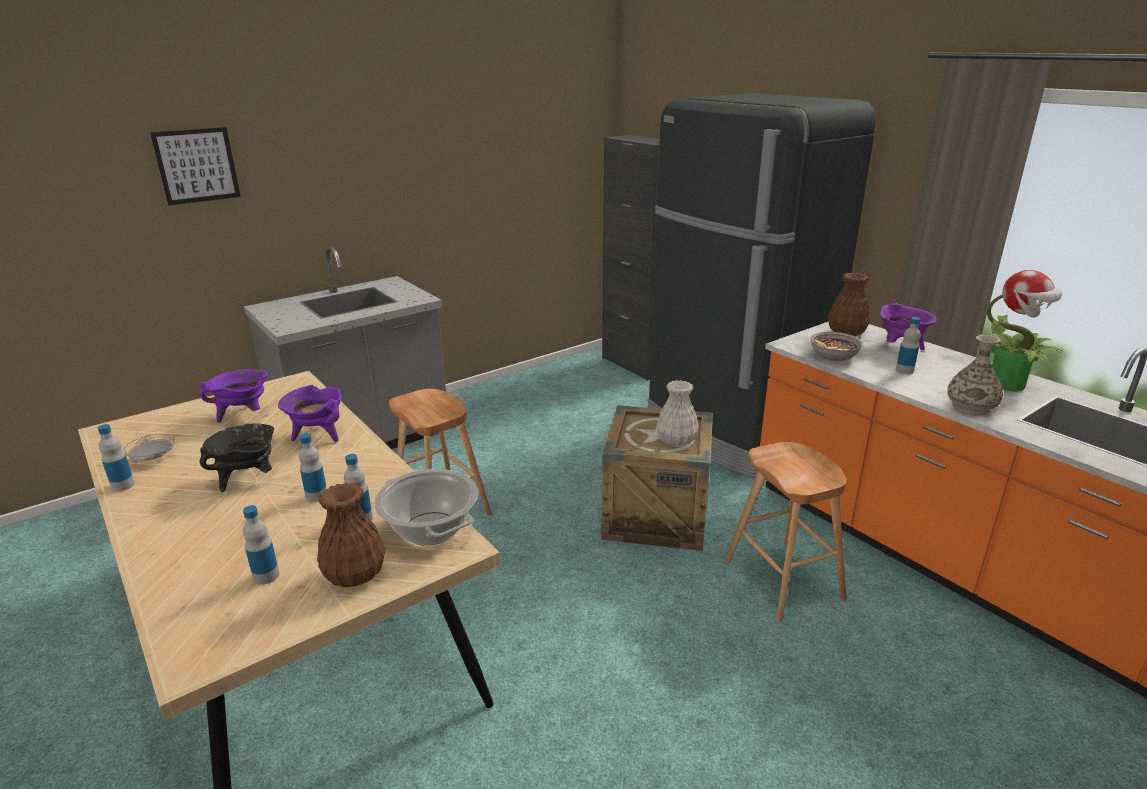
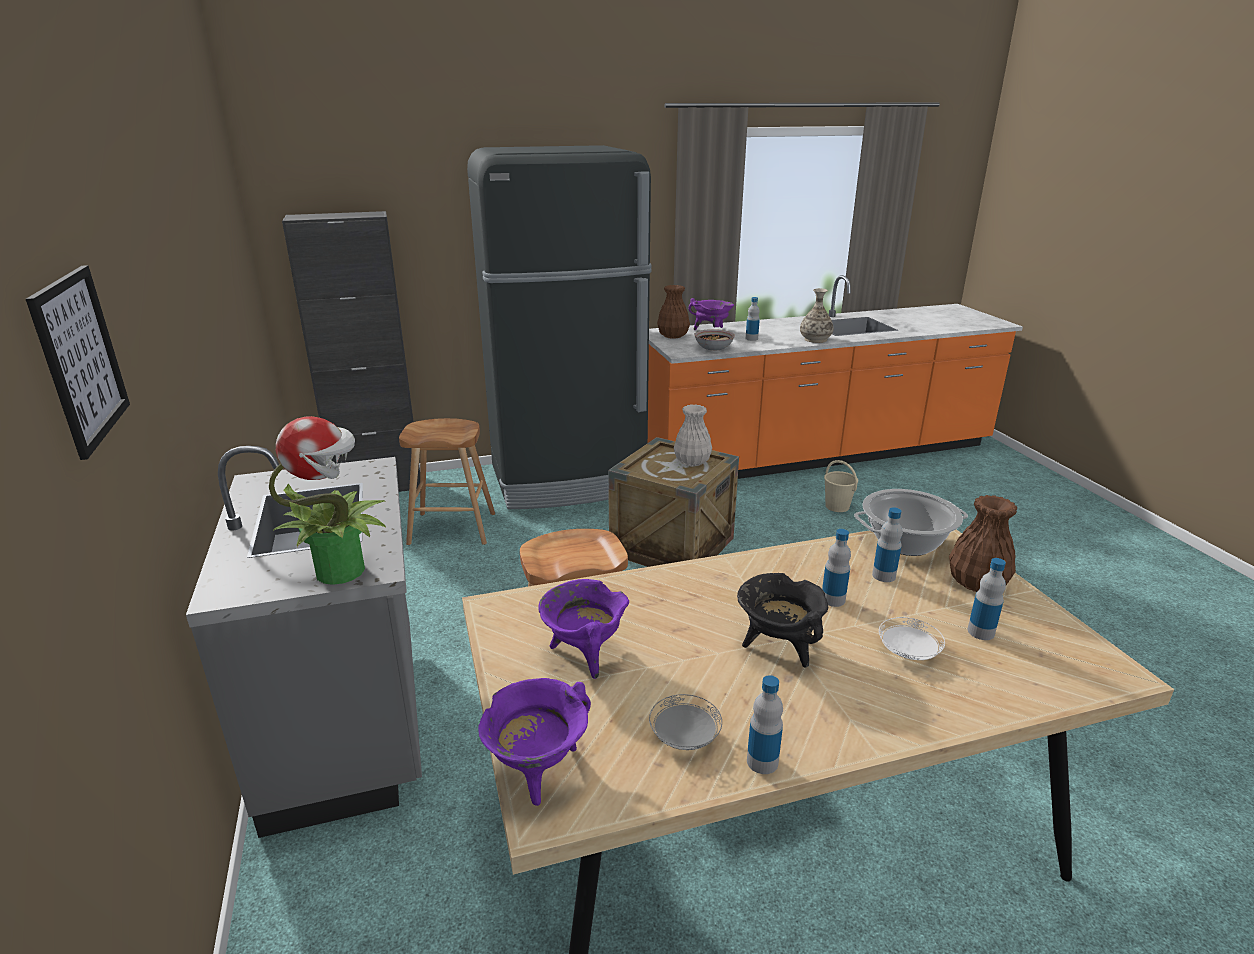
camera: 70 degrees left, 0 degrees up
(236, 536) = (908, 652): none -> white plate
(318, 435) = (686, 594): purple cooking pot -> purple cooking pot (538, 770)
(782, 579) = (781, 517): brown stool -> brown stool (452, 529)
(857, 624) = (836, 506): none -> beige bucket
(1007, 384) = (787, 325): potted plant -> potted plant (342, 570)

